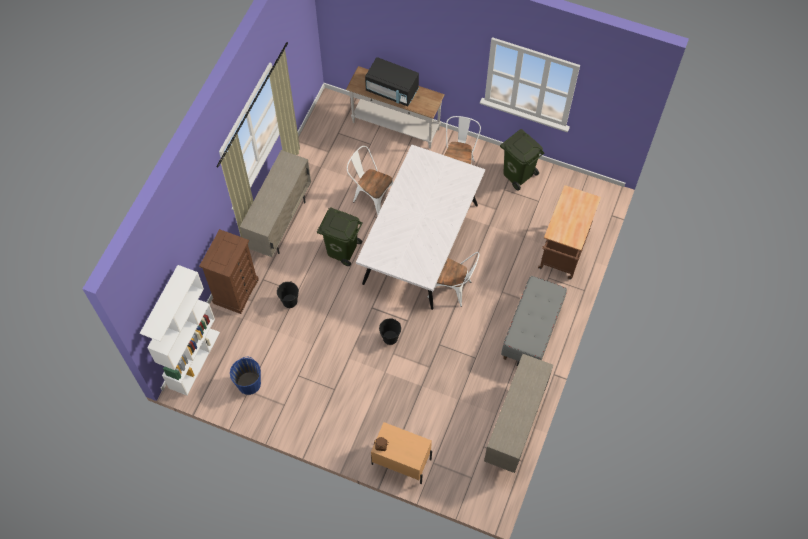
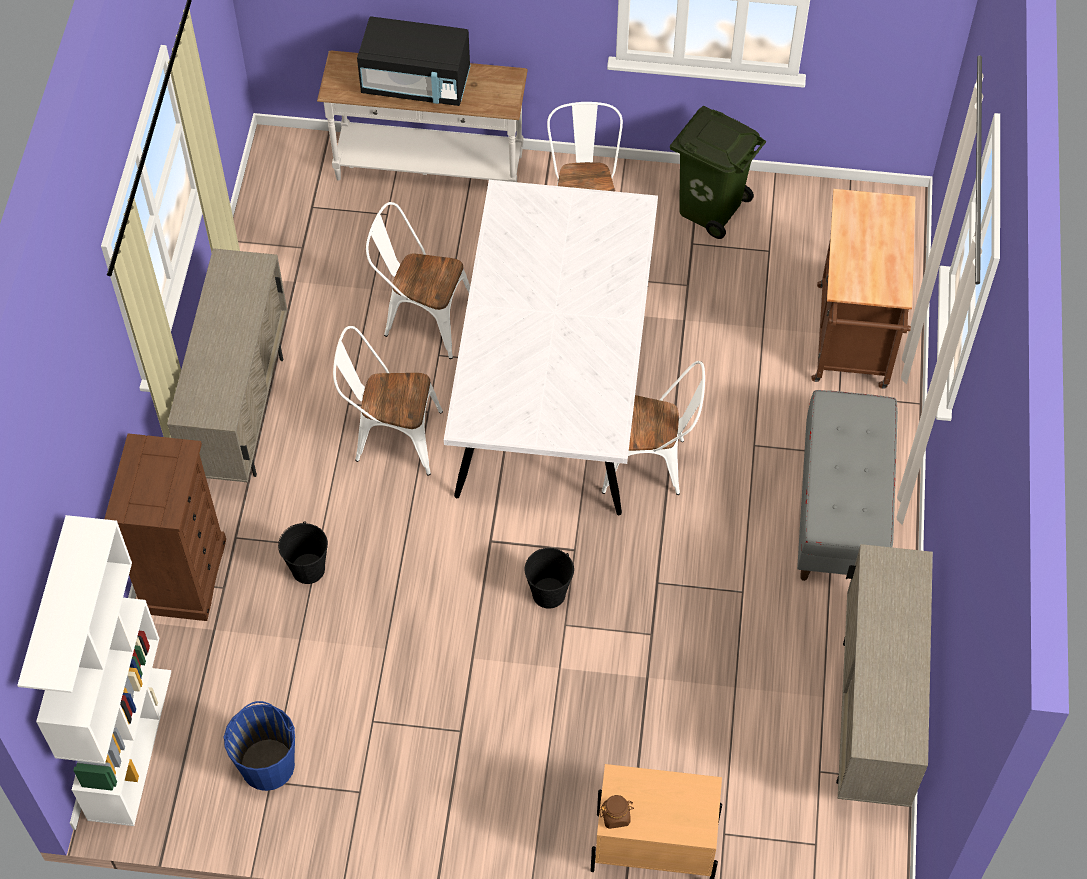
camera: 15 degrees left, 5 degrees down
(342, 249) = (390, 437): green trash can -> white chair

